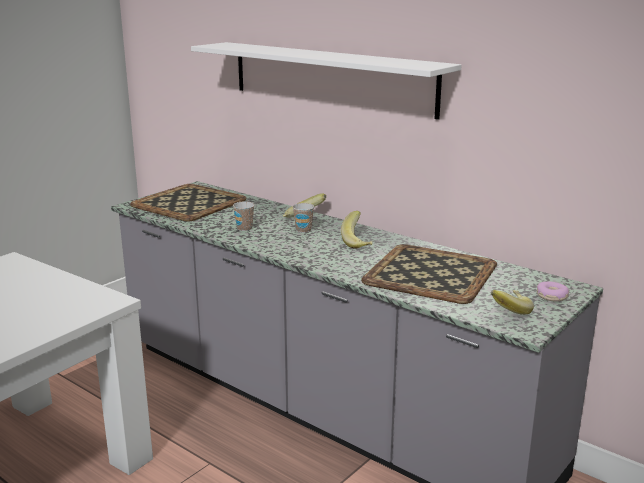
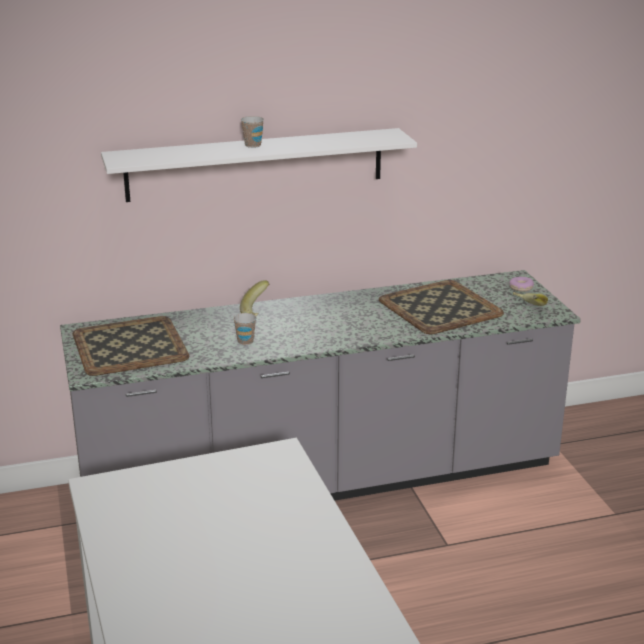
camera: 55 degrees left, 5 degrees up
(303, 230) = (287, 320): cup -> cup (253, 145)
(359, 242) = (347, 309): banana -> none

